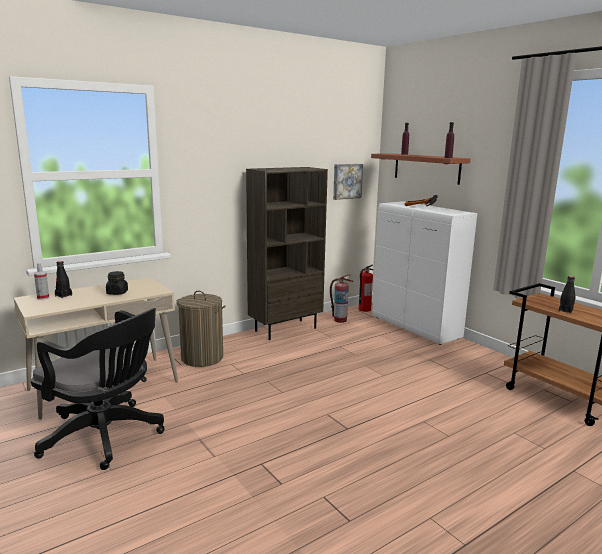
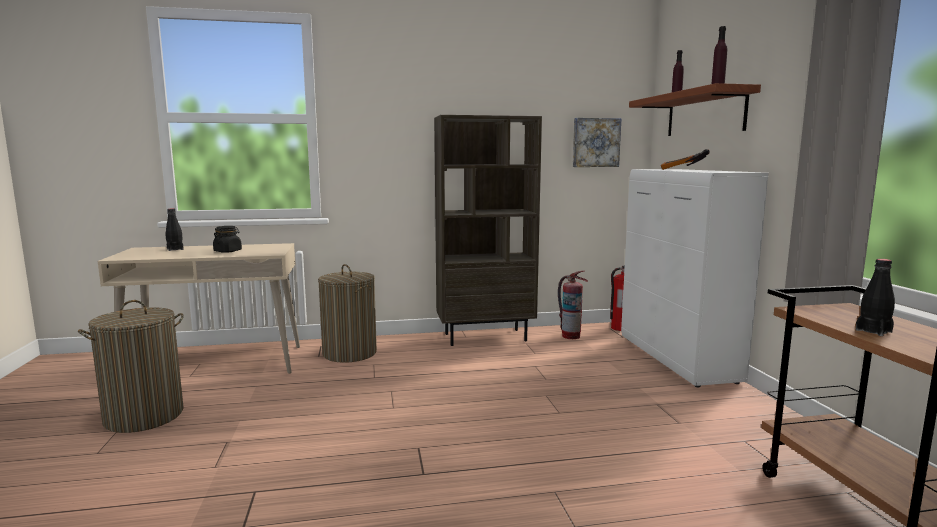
camera: 25 degrees right, 5 degrees down
(43, 297) = (154, 249): spray bottle -> none
(106, 437) = (144, 416): black office chair -> laundry basket

